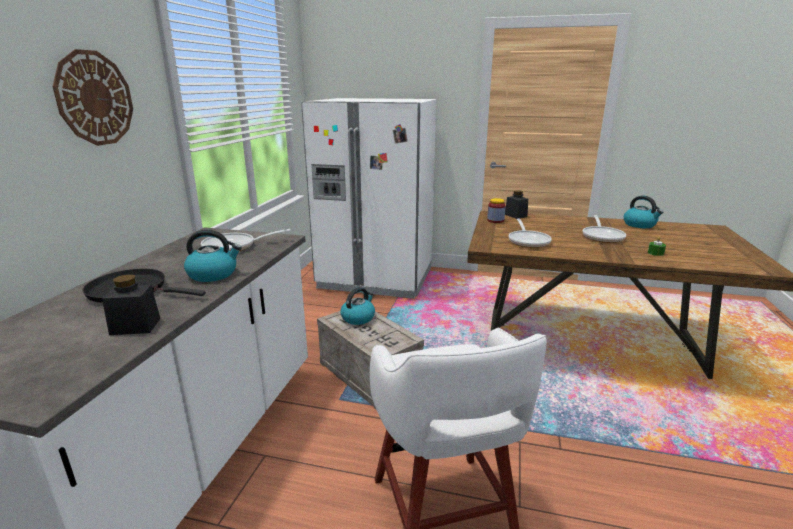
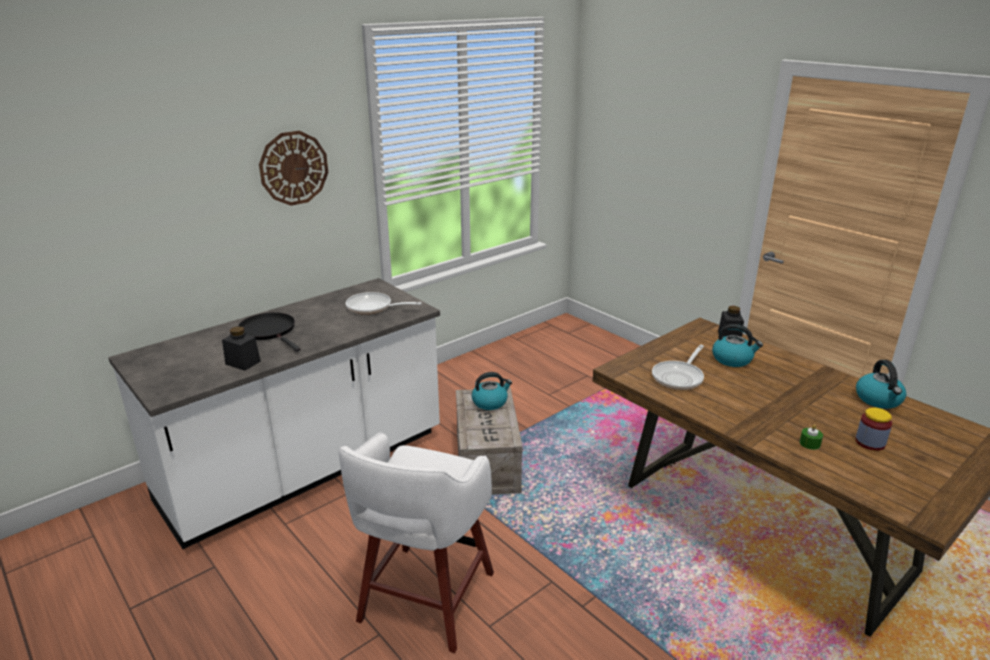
camera: 35 degrees right, 5 degrees up
(213, 274) = (329, 332): kettle -> kettle (732, 359)
(376, 278) = (601, 360): white fridge -> none
(495, 220) = (690, 338): jar -> jar (870, 442)
(602, 236) = (785, 400): frying pan -> none

